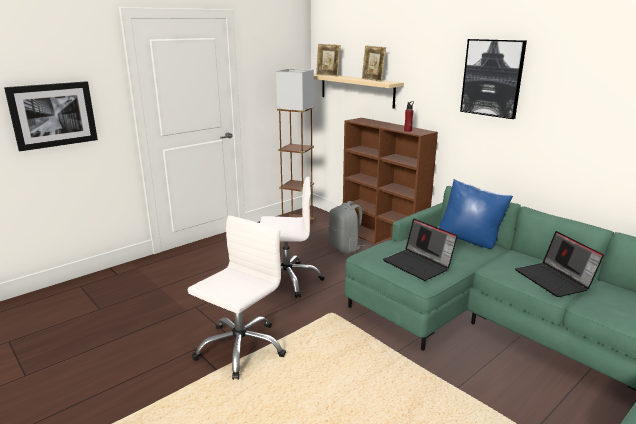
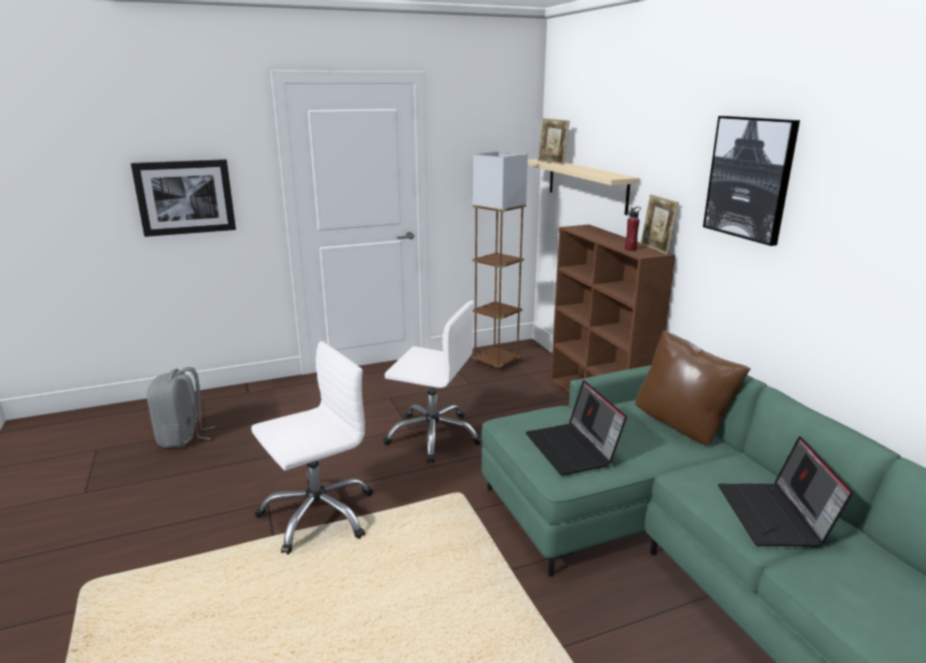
camera: 20 degrees right, 0 degrees up
(345, 248) = (538, 405): grey backpack -> grey backpack (182, 437)
(372, 80) = (600, 172): picture frame -> picture frame (655, 249)
(470, 241) = (682, 427): blue pillow -> brown pillow

